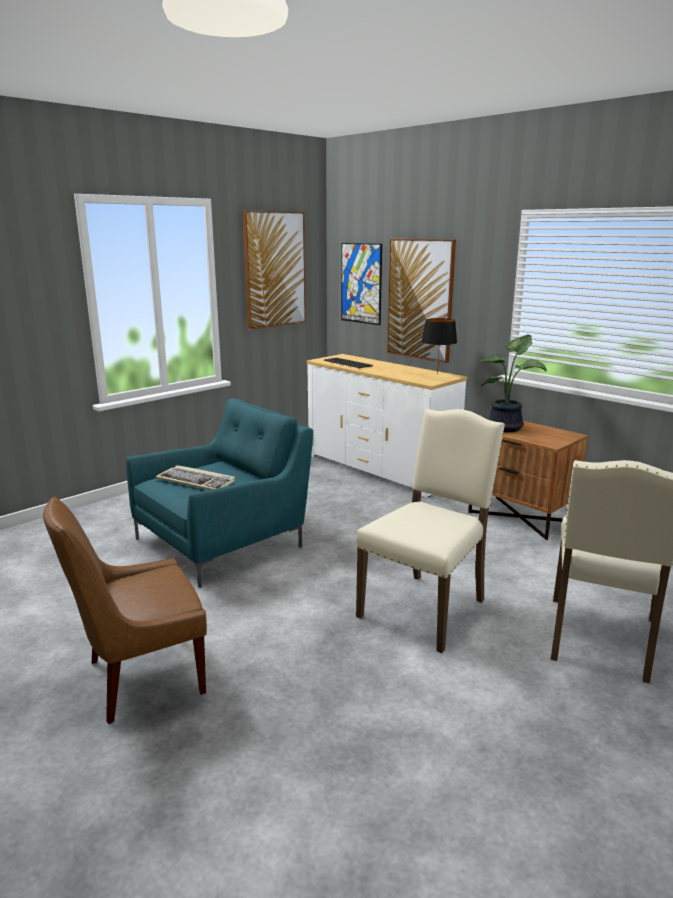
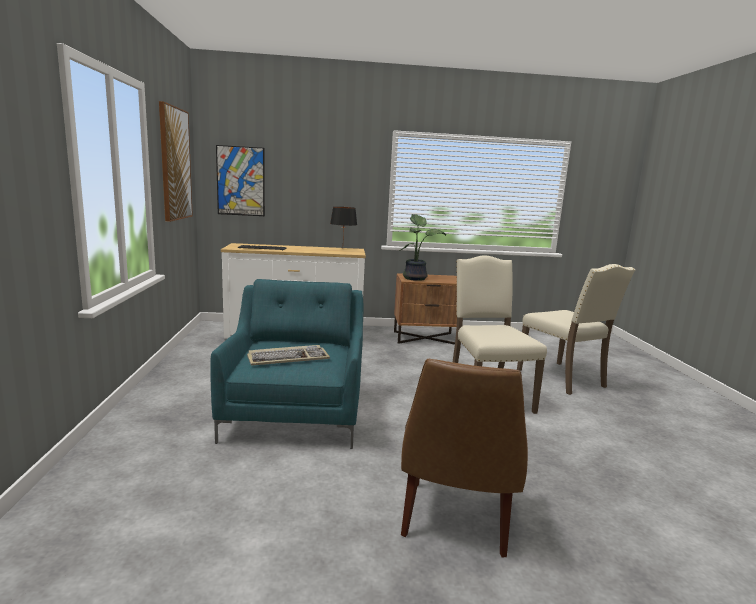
camera: 50 degrees left, 5 degrees down
(420, 299) = (306, 194): picture -> none

